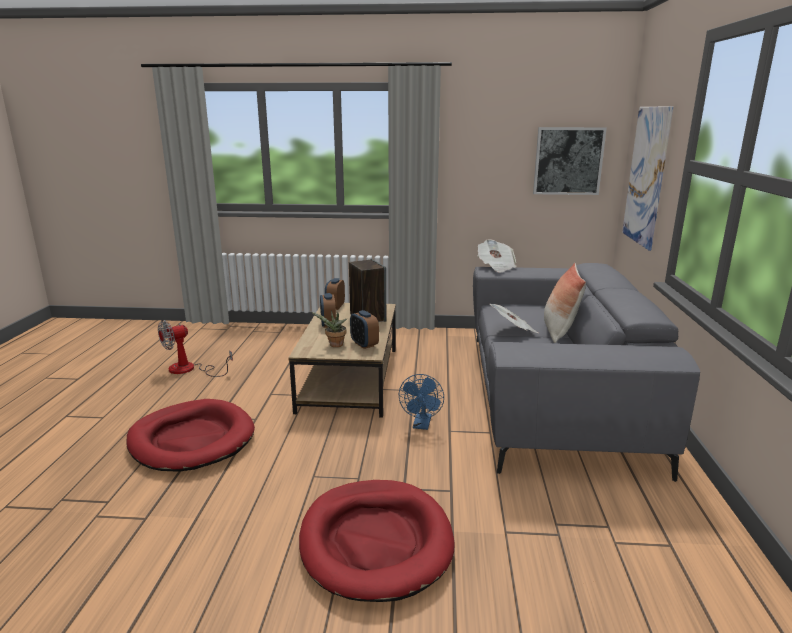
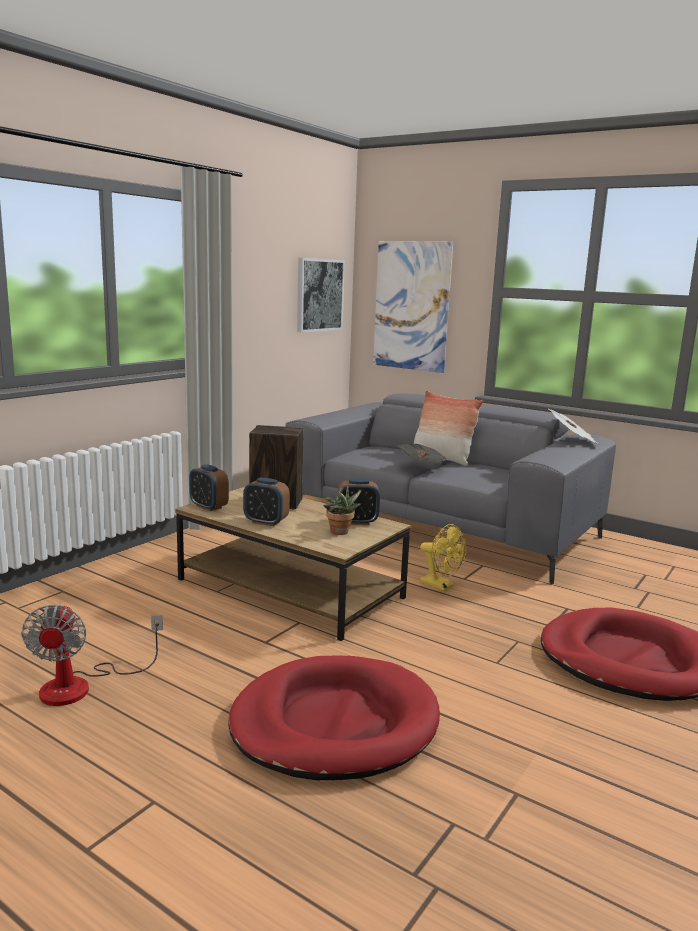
camera: 60 degrees left, 5 degrees down
(422, 425) = (441, 586): blue fan -> yellow fan
(496, 267) = (313, 416): newspaper -> newspaper (572, 440)

